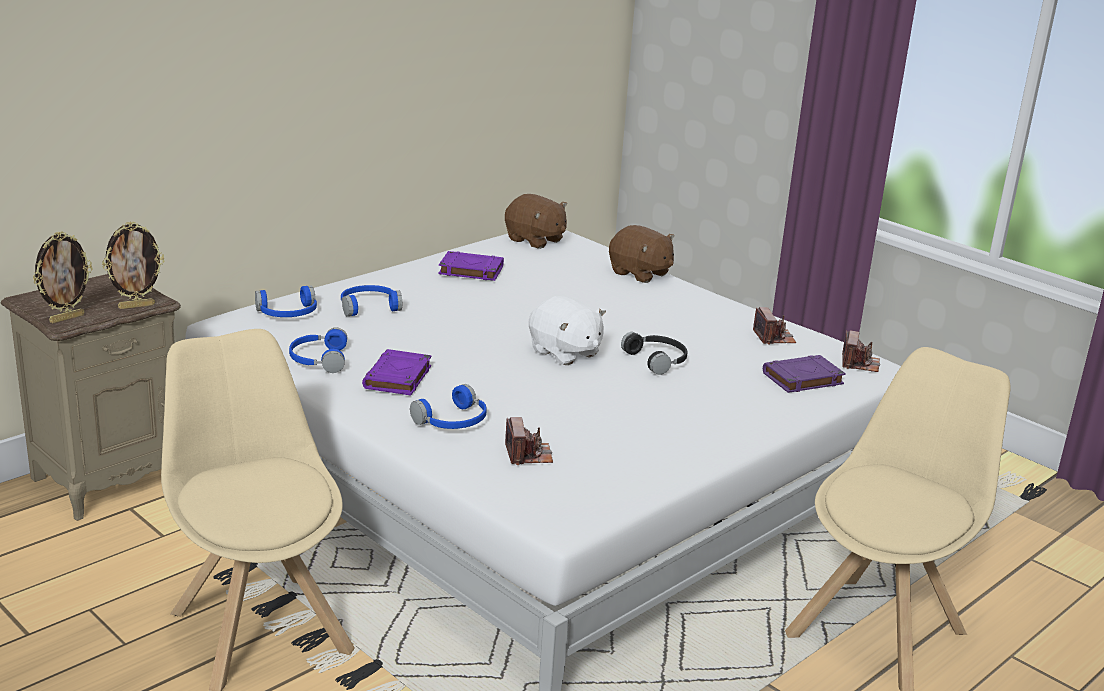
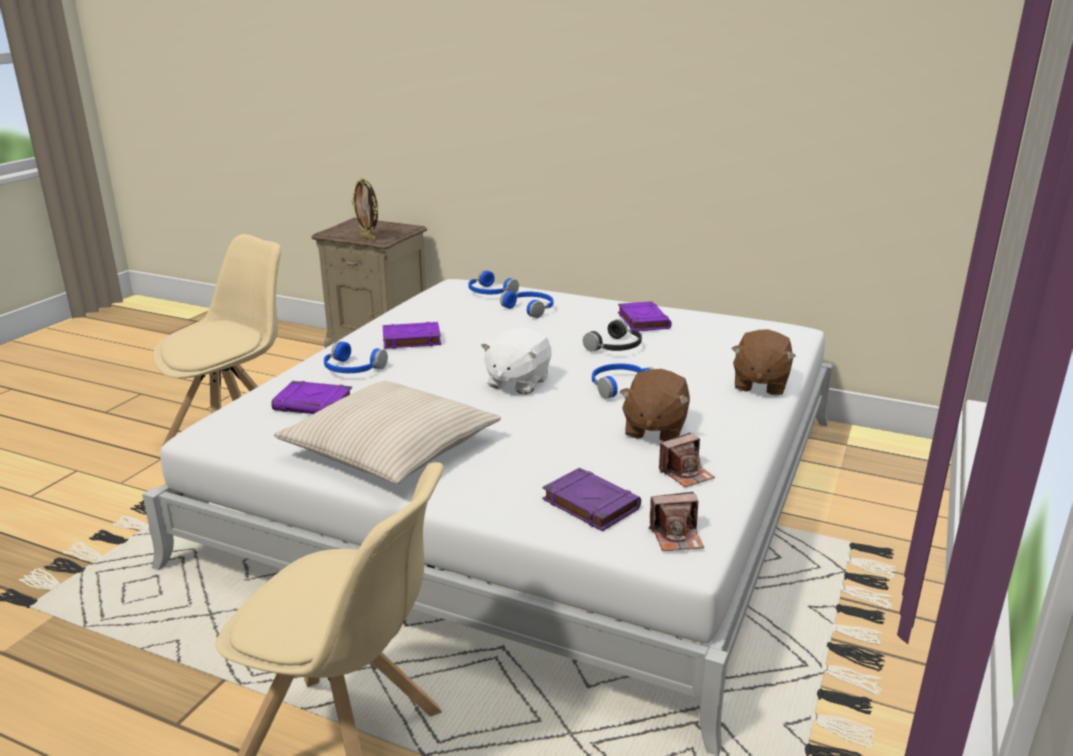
camera: 70 degrees right, 0 degrees up
(66, 318) = (335, 231): picture frame -> none
(318, 360) = (422, 315): blue headphones -> blue headphones (619, 386)
(528, 455) = (314, 404): camera -> purple book
(535, 240) = (756, 329): brown plush toy -> brown plush toy (654, 429)
(658, 360) = (548, 422): black headphones -> black headphones (616, 347)
(661, 434) = (391, 449): none -> beige pillow

